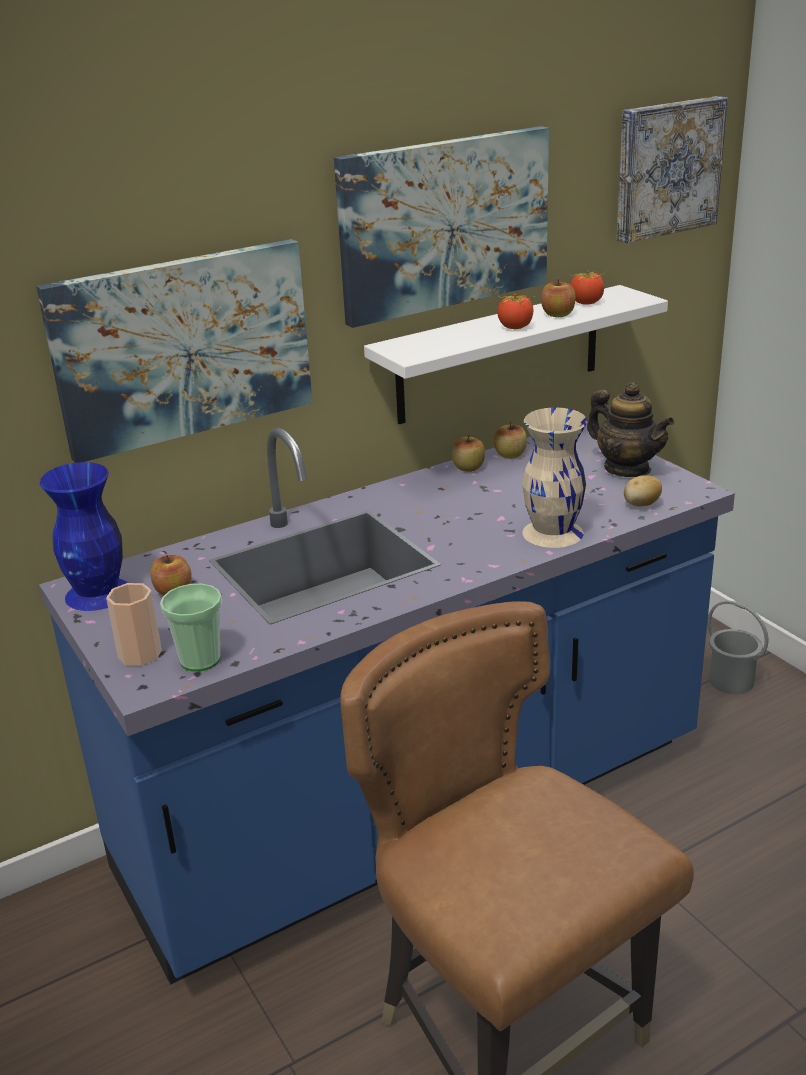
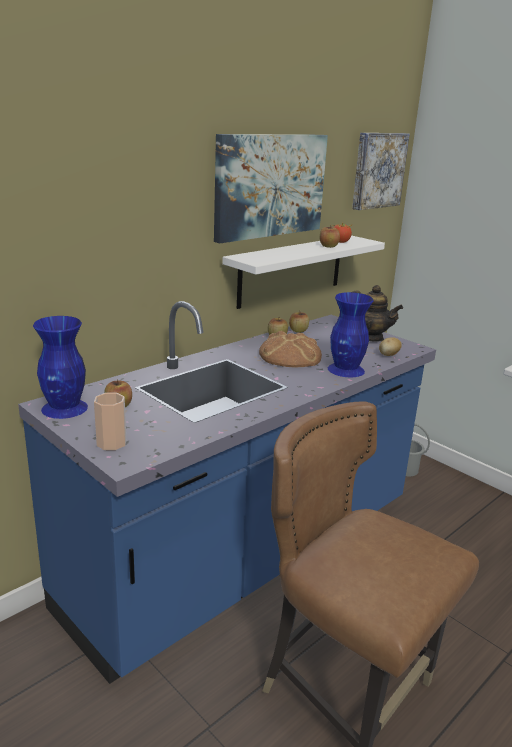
camera: 15 degrees left, 5 degrees down
(183, 347) = (120, 245): picture -> none
(200, 660) = (156, 445): cup -> none
(472, 504) = (289, 355): none -> bread
(515, 327) = (309, 251): tomato -> none
(552, 533) = (346, 370): beige vase -> blue vase

